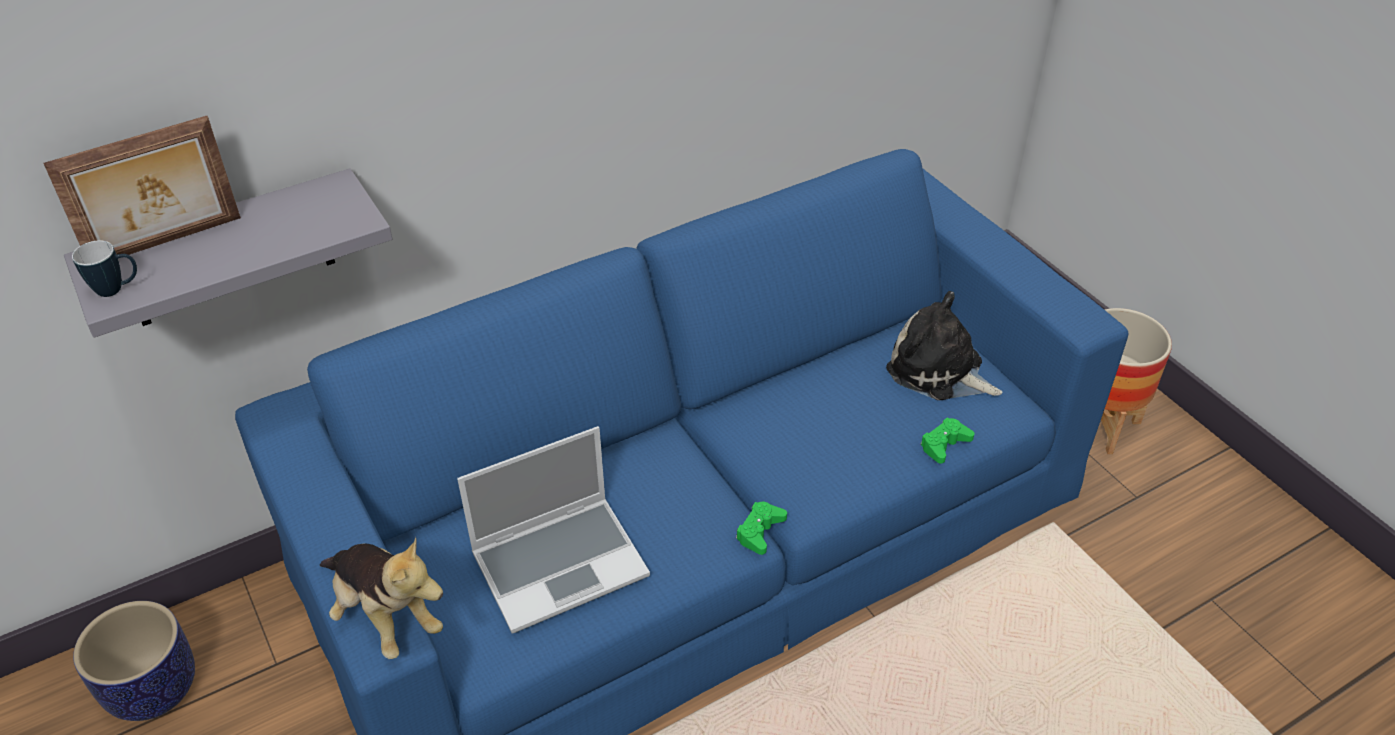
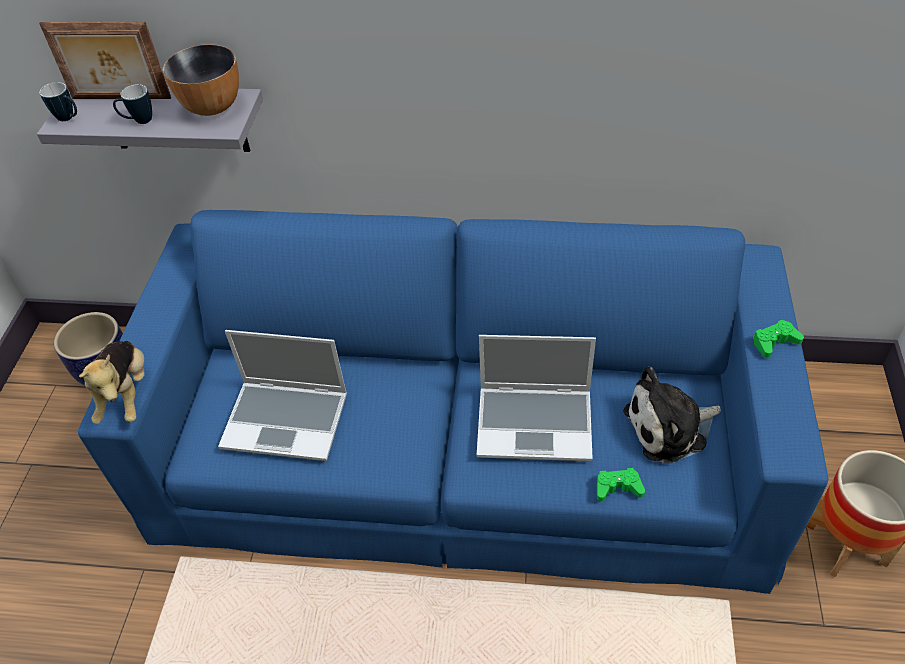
camera: 40 degrees right, 5 degrees up
(228, 256) = (139, 121): none -> mug
(311, 206) = (212, 106): none -> bowl
(760, 531) = (427, 473): green game controller -> green game controller (774, 342)
(821, 428) = (536, 423): none -> laptop
(939, 371) = (670, 428): plush toy -> plush toy turned 90 degrees counterclockwise

